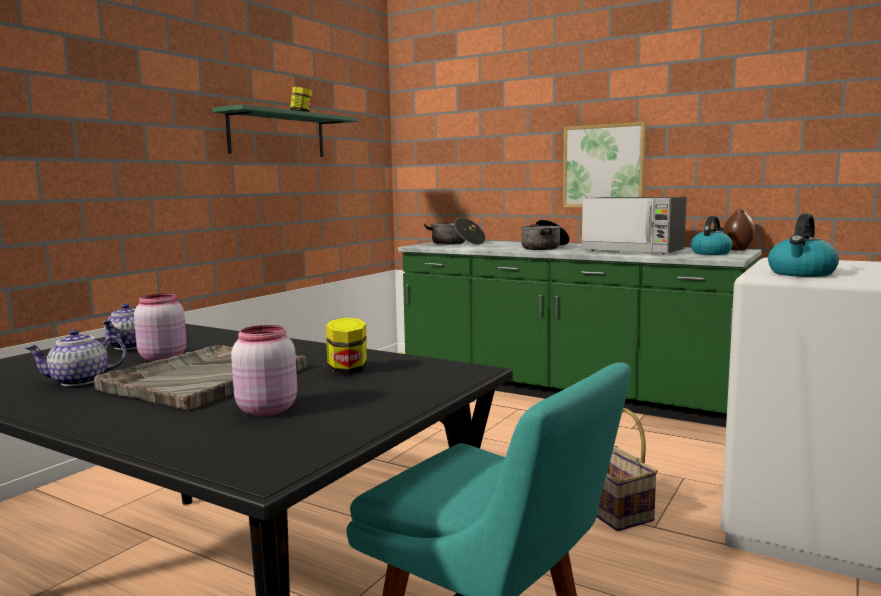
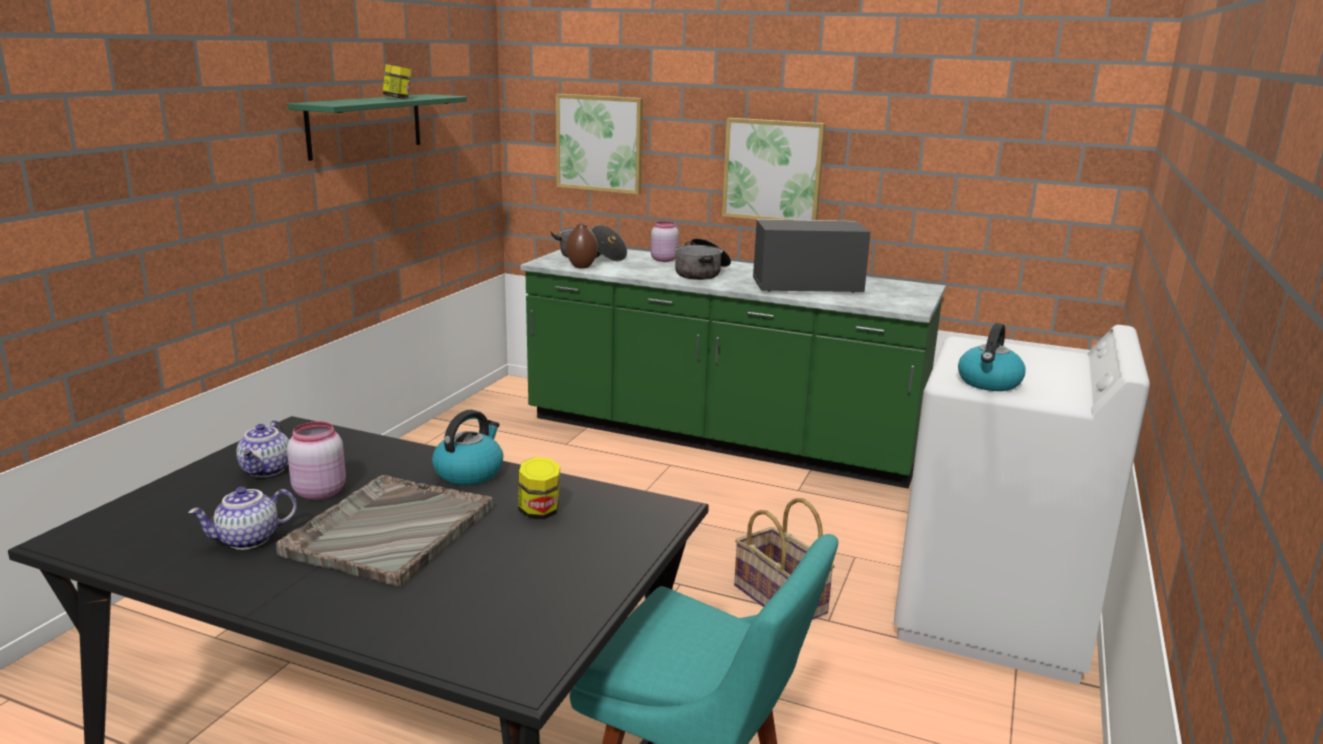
camera: 10 degrees left, 10 degrees up
(265, 409) = (481, 582): pink jar -> pink jar (663, 259)
(465, 159) = (600, 143): none -> picture
(633, 251) = (805, 286): microwave -> microwave turned 150 degrees clockwise
(711, 253) = (892, 294): kettle -> kettle (469, 472)
(737, 250) = (920, 286): brown vase -> brown vase (581, 267)

